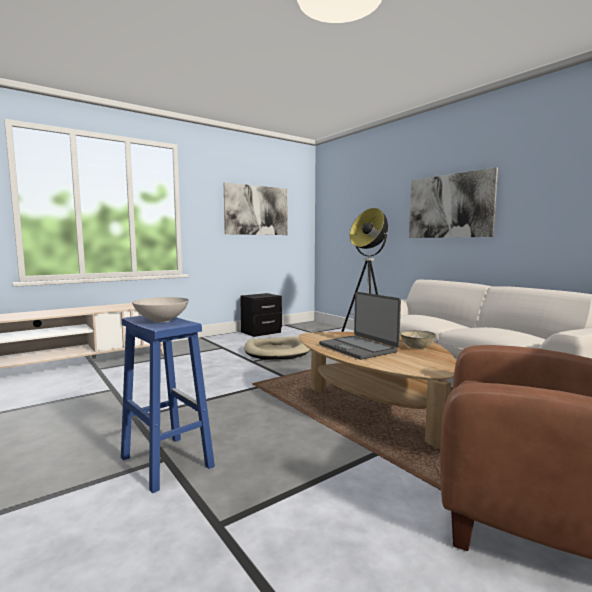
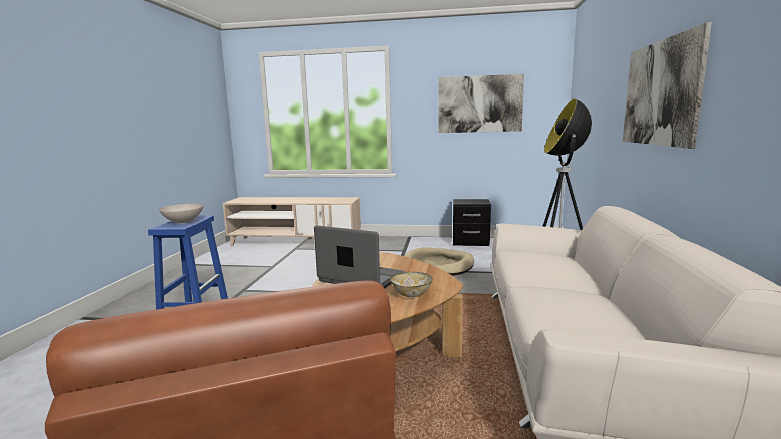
camera: 45 degrees right, 5 degrees up
(358, 348) = (361, 278): laptop -> laptop turned 105 degrees clockwise

